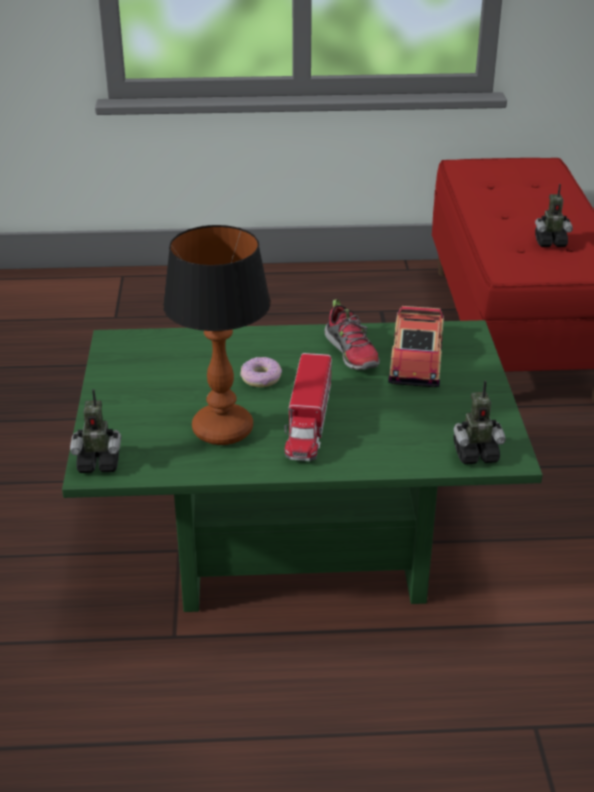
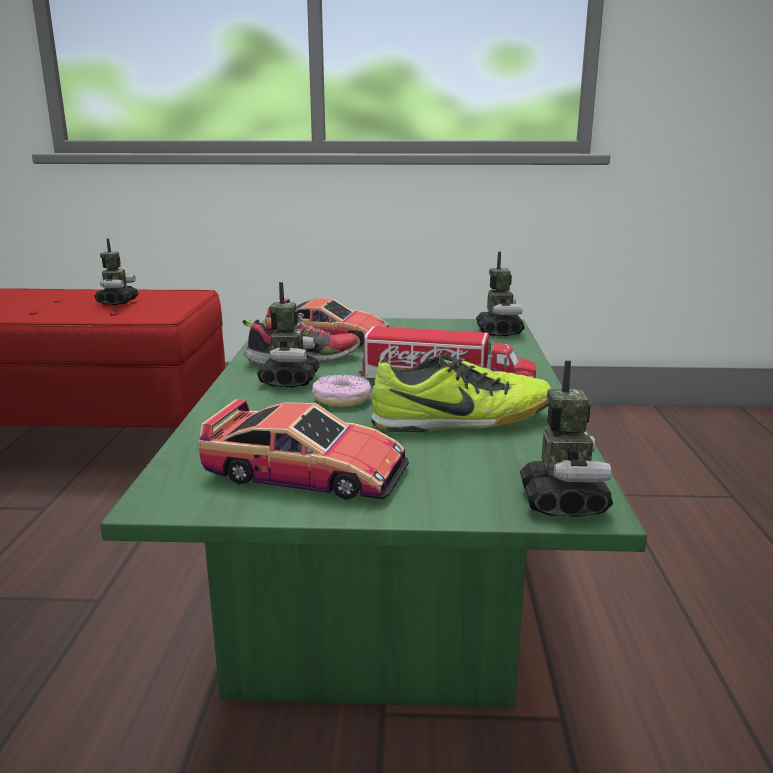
camera: 85 degrees left, 15 degrees down
(142, 377) = (308, 472): none -> toy car
(222, 429) = (462, 421): table lamp -> shoe
(298, 353) = (289, 381): none -> toy robot

